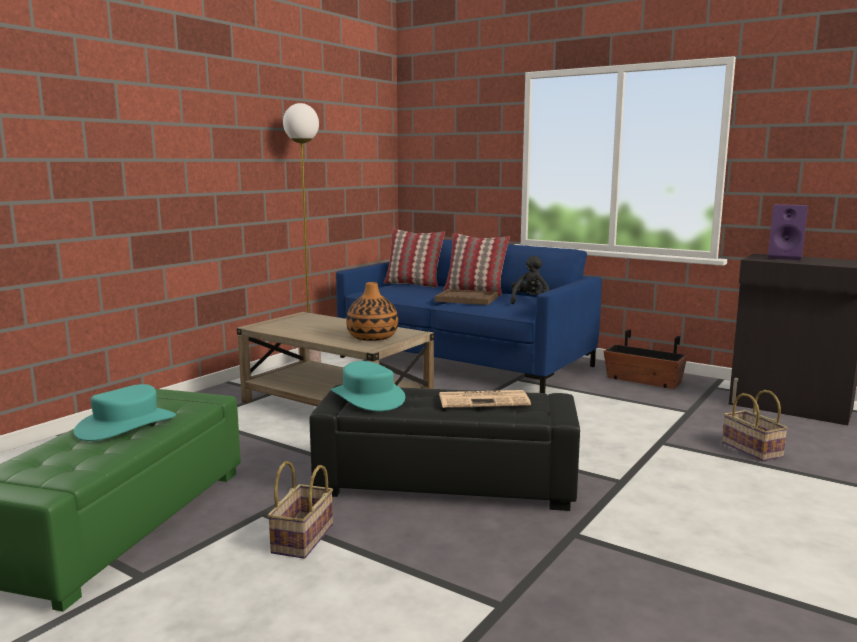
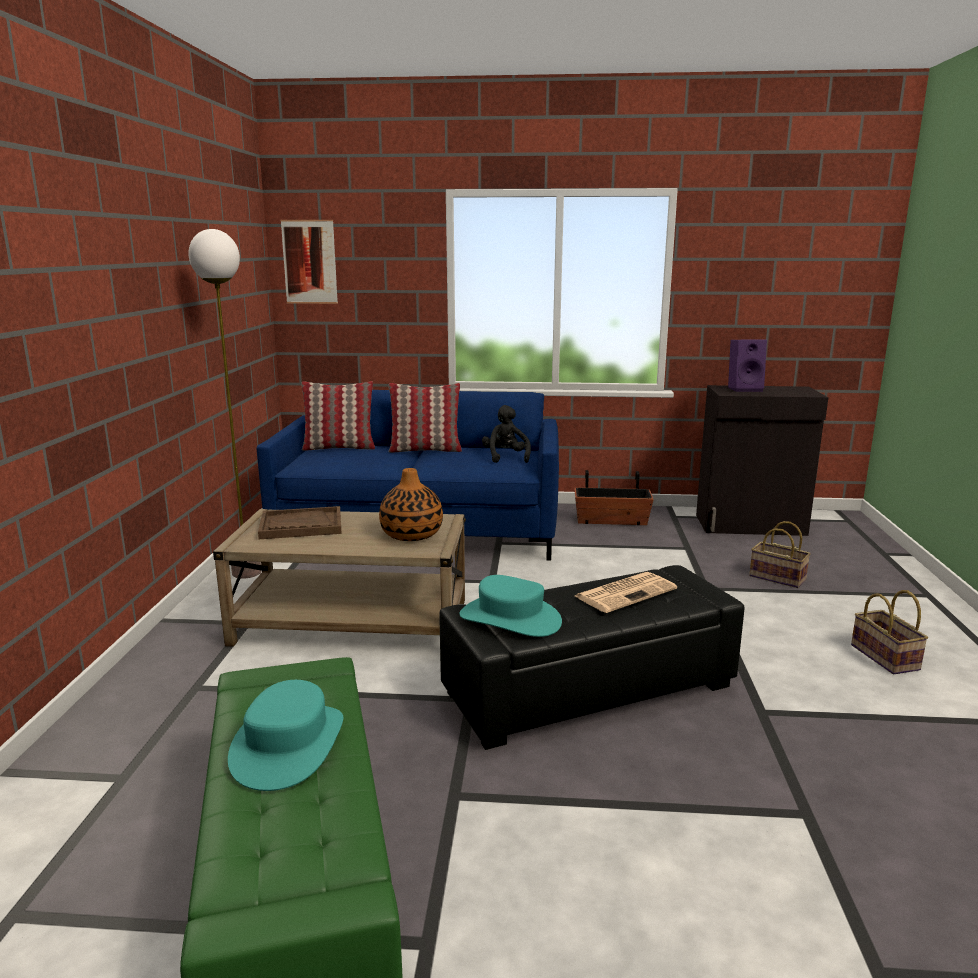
camera: 30 degrees left, 5 degrees up
(303, 540) = (543, 813): basket -> basket (887, 658)
(424, 137) = (309, 262): none -> picture
(466, 299) = (435, 462): brown tray -> brown tray (301, 525)

